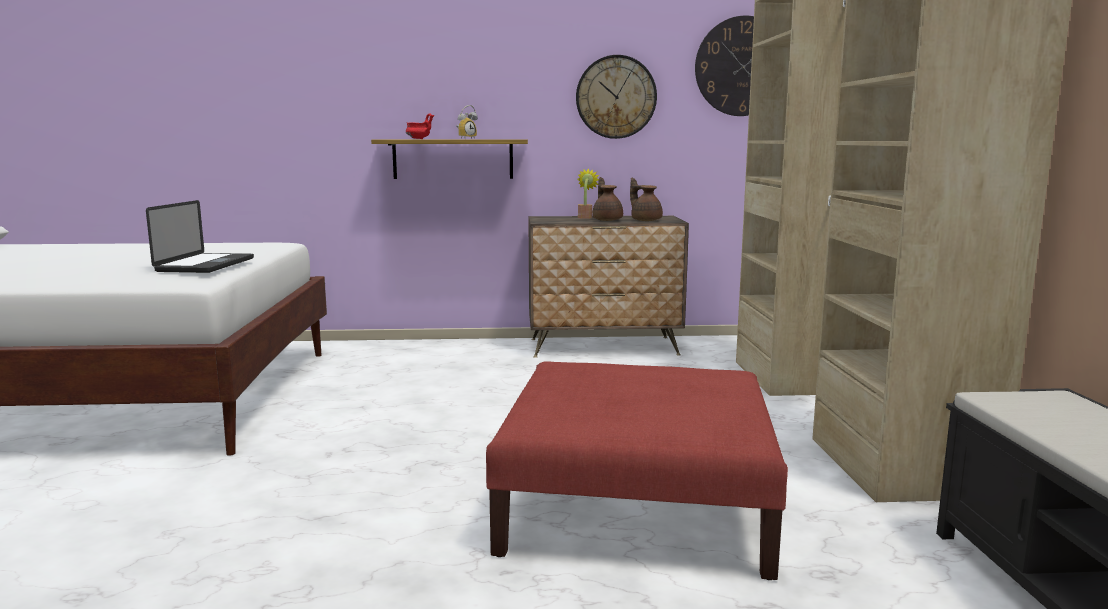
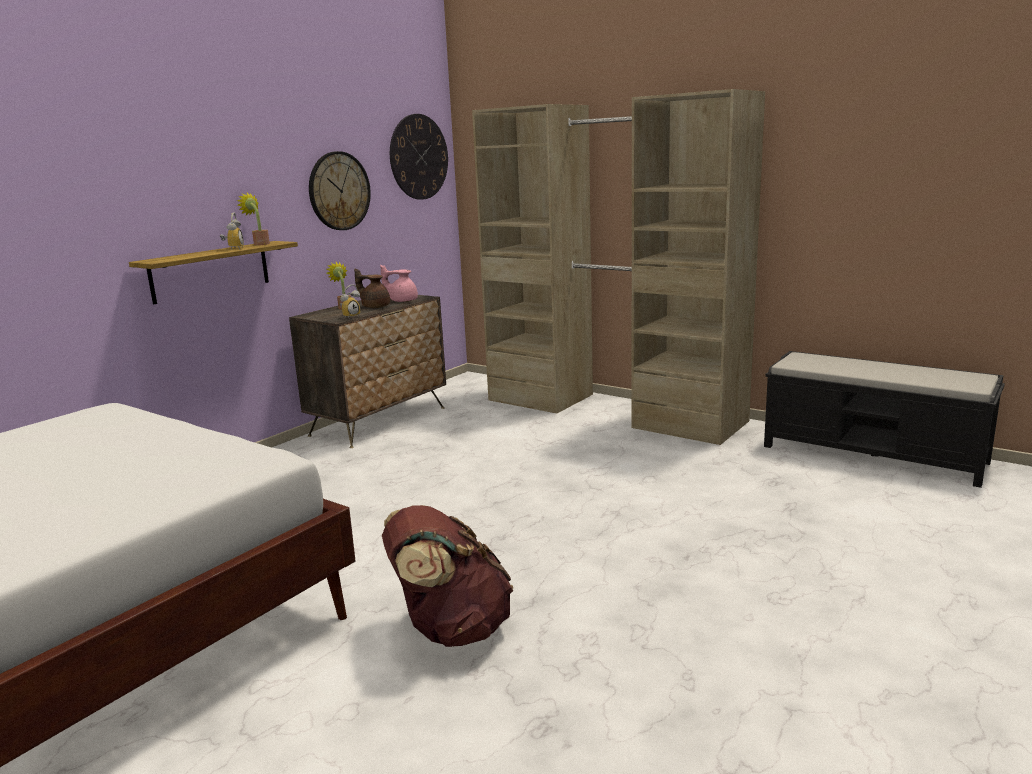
camera: 50 degrees left, 5 degrees up
(206, 265) = (199, 444): laptop -> none
(238, 499) = (450, 629): none -> brown backpack
(419, 139) = (185, 255): red bowl -> none
(499, 139) = (259, 244): none -> potted plant
(560, 222) = (350, 316): none -> alarm clock
(635, 503) = (648, 497): red ottoman -> none
(645, 220) = (402, 301): brown teapot -> pink teapot

